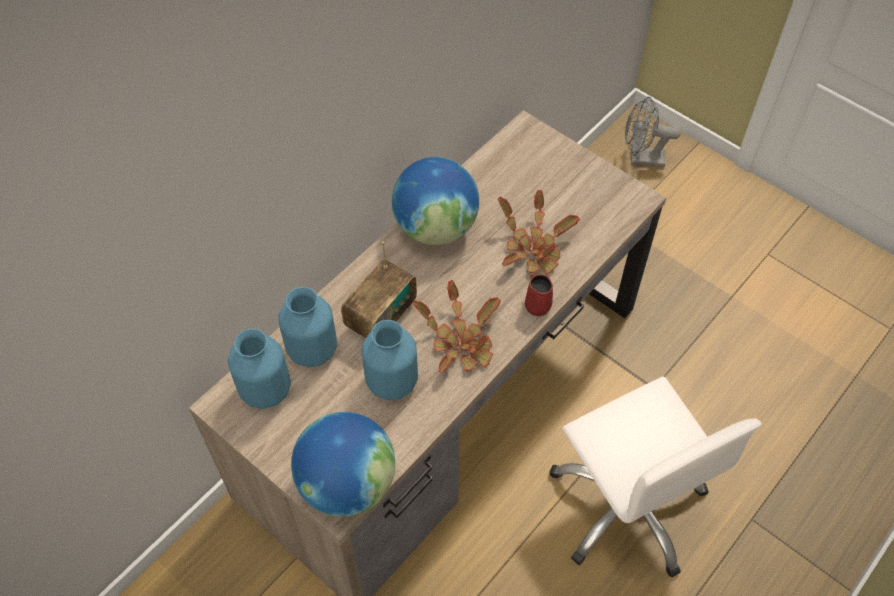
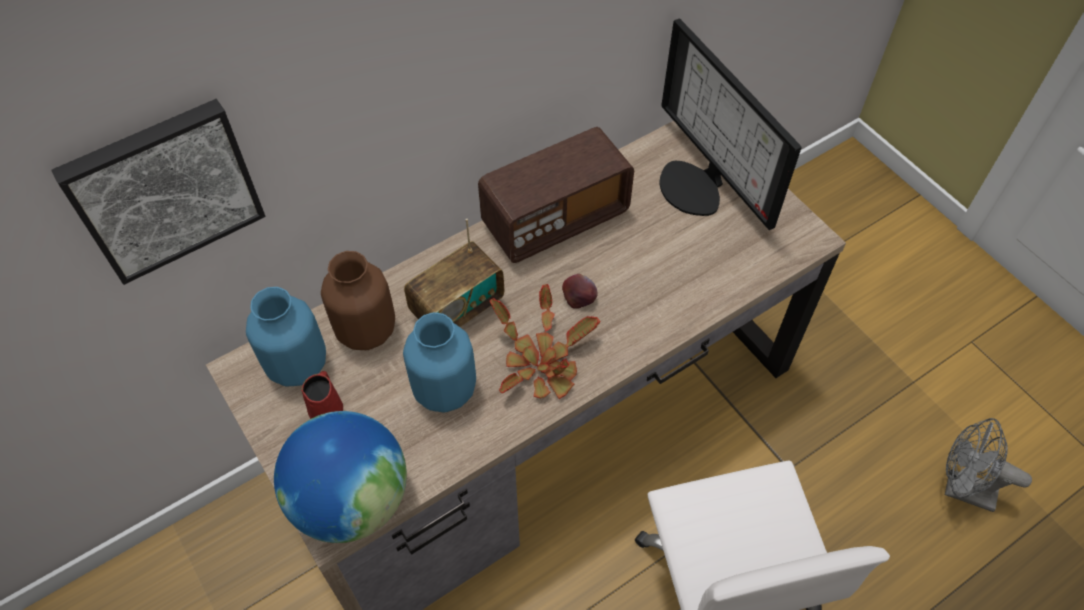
camera: 15 degrees right, 0 degrees up
(163, 269) = (164, 189): none -> picture
(312, 349) = (366, 329): blue vase -> brown vase
(436, 227) = (555, 219): globe -> radio
(475, 286) = (579, 299): none -> apple
(533, 248) = (663, 269): potted plant -> none
(537, 305) = (647, 338): red mug -> red mug (327, 411)
(540, 176) = (697, 186): none -> monitor
(641, 158) = (845, 199): grey fan -> grey fan (961, 489)

